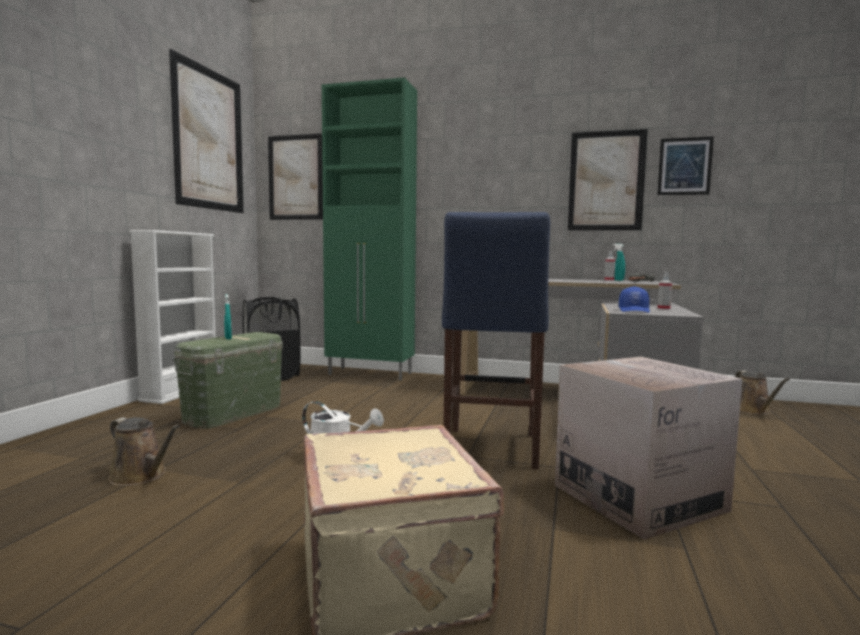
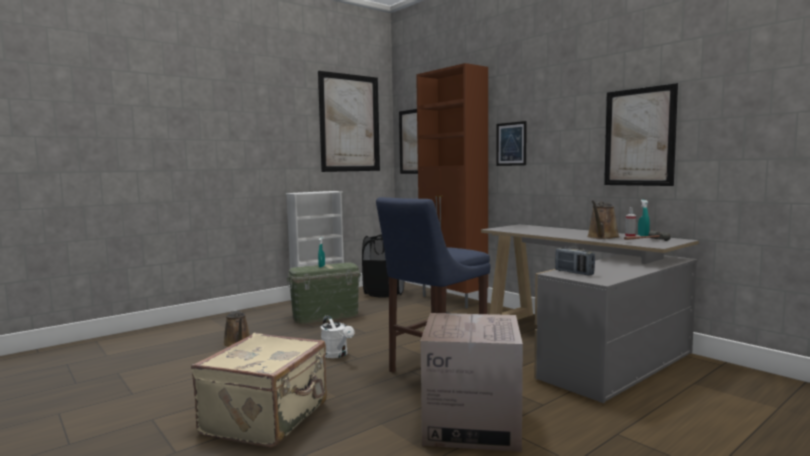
camera: 35 degrees right, 0 degrees up
(371, 374) = (453, 300): green cabinet -> brown cabinet
(634, 310) = (574, 273): blue cap -> radio
(663, 309) = (615, 273): spray bottle -> none
(684, 166) = (717, 119): picture -> picture (511, 144)
(753, 411) = (764, 392): brown watering can -> brown watering can (602, 237)

